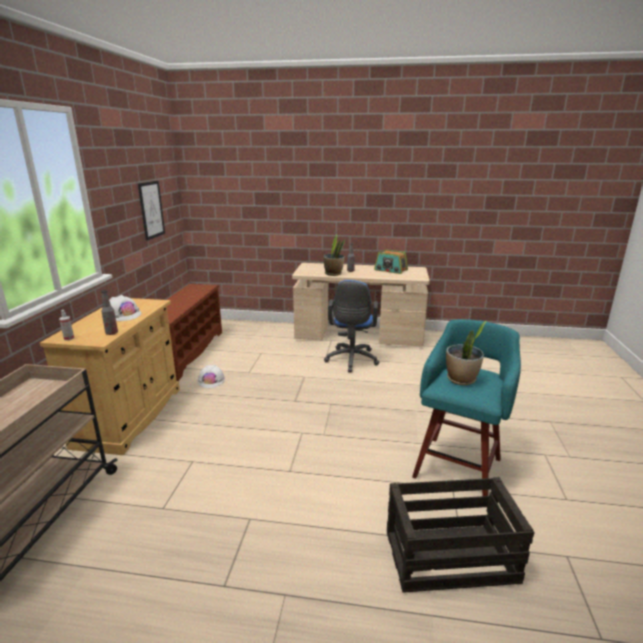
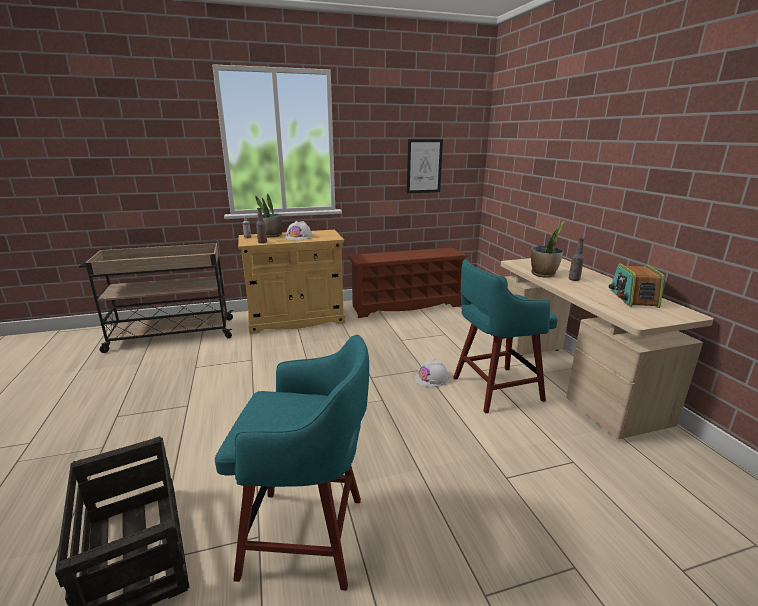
camera: 65 degrees right, 0 degrees up
(211, 380) = (370, 329): white hard hat -> white hard hat (432, 378)
(351, 361) = (494, 389): blue office chair -> turquoise stool
(461, 379) = (289, 408): potted plant -> potted plant (271, 236)

